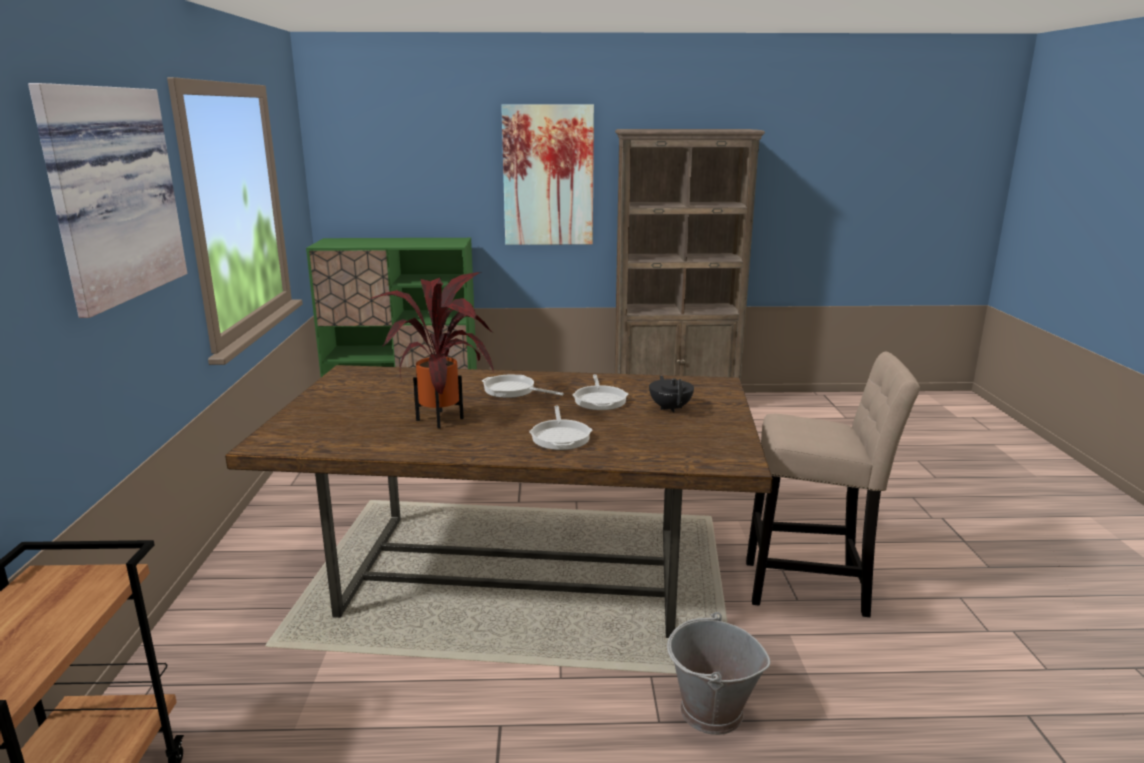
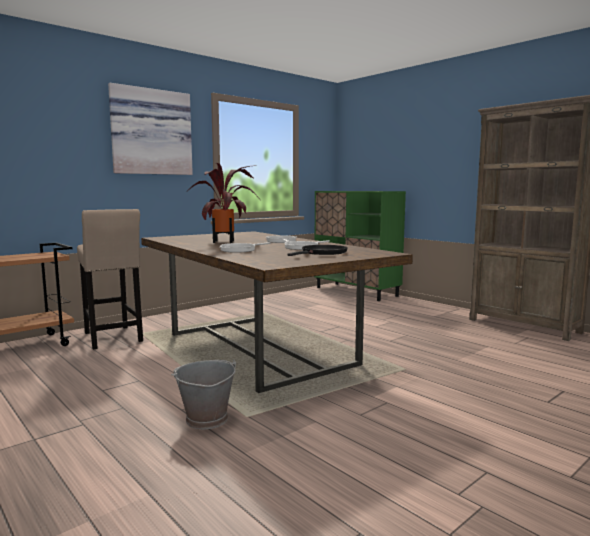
camera: 50 degrees right, 10 degrees down
(548, 176) = (454, 150): picture -> none
(670, 408) = (322, 253): black teapot -> black frying pan
(813, 588) = (384, 416): beige stool -> beige stool (112, 338)

